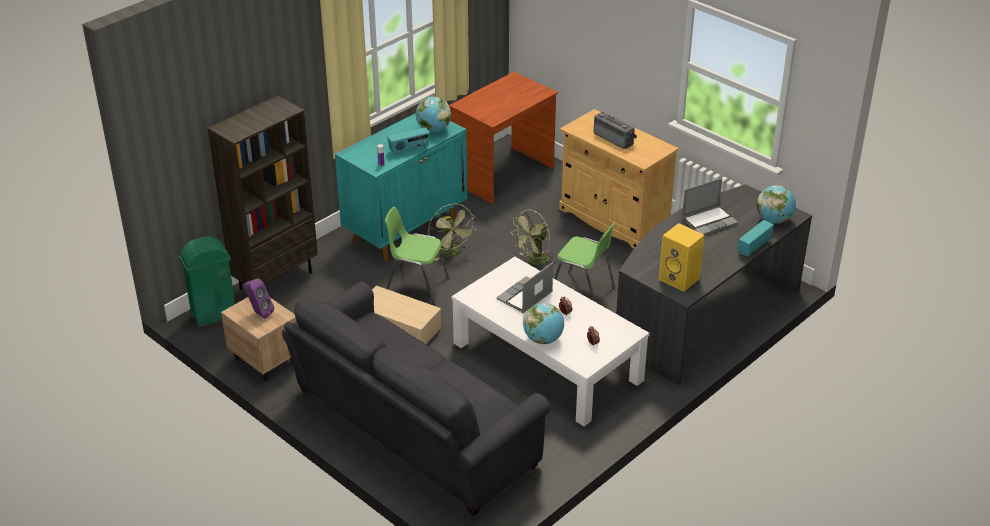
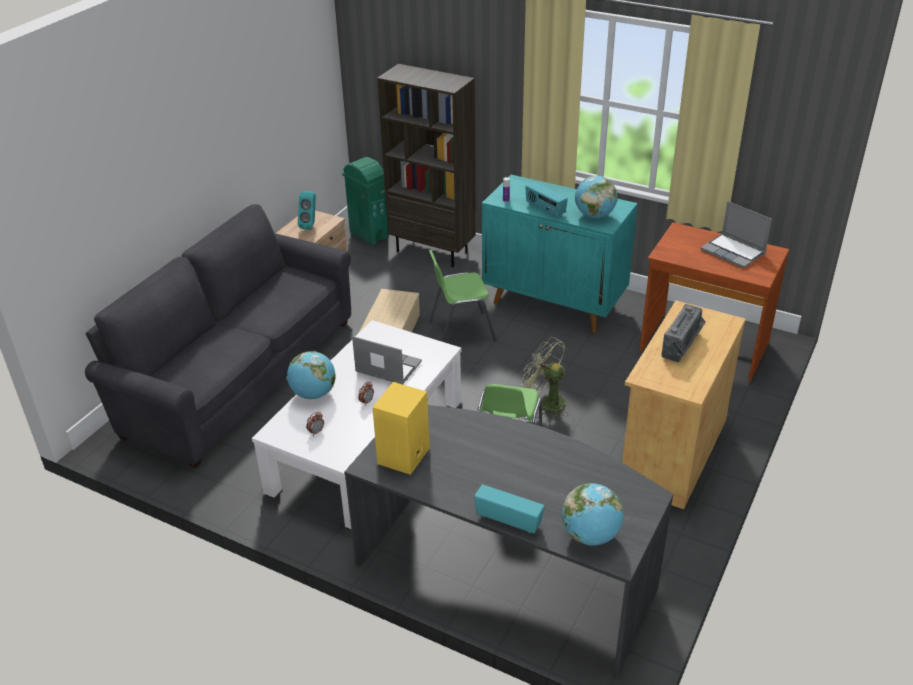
camera: 75 degrees right, 0 degrees up
(259, 313) = (310, 225): purple speaker -> turquoise speaker
(416, 286) = (461, 330): green chair -> green chair turned 105 degrees counterclockwise
(452, 253) = (529, 341): green fan -> none
(709, 221) = (552, 467): laptop -> laptop (734, 252)

